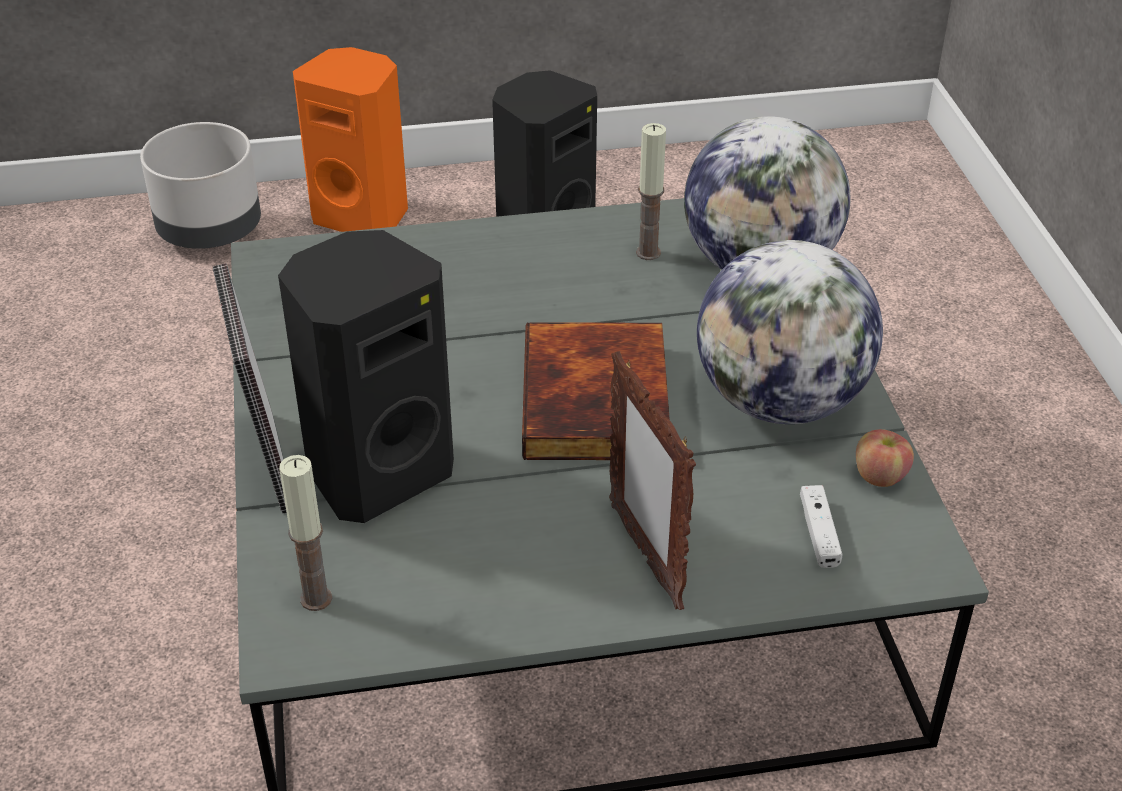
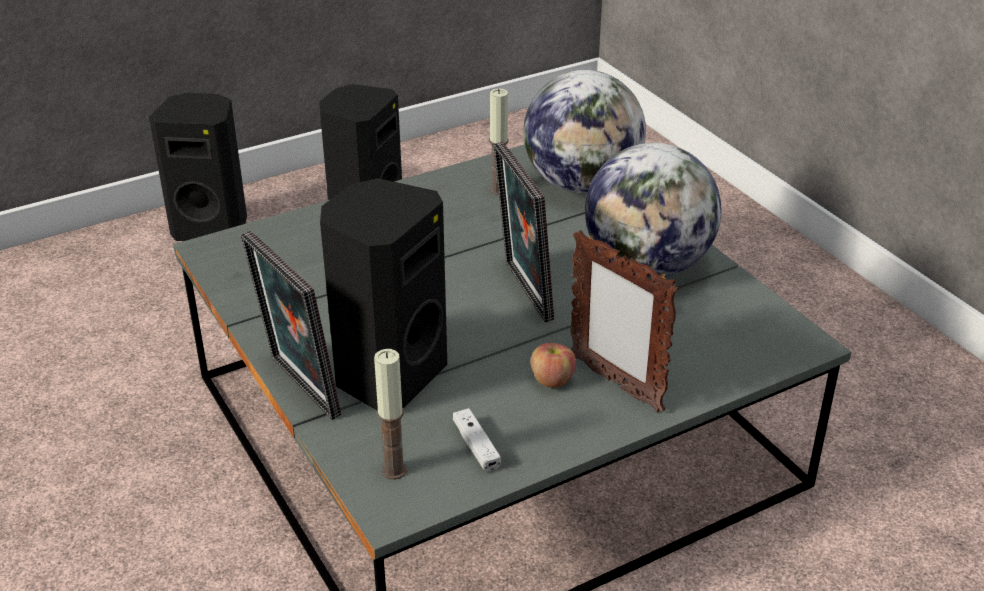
camera: 20 degrees left, 5 degrees down
(211, 231) = (91, 262): grey planter -> none
(363, 216) = (212, 228): orange speaker -> black speaker
(599, 400) = (522, 292): book -> picture frame
(819, 533) = (723, 342): white game controller -> white game controller (476, 446)
(879, 476) = (741, 298): apple -> apple (552, 380)

